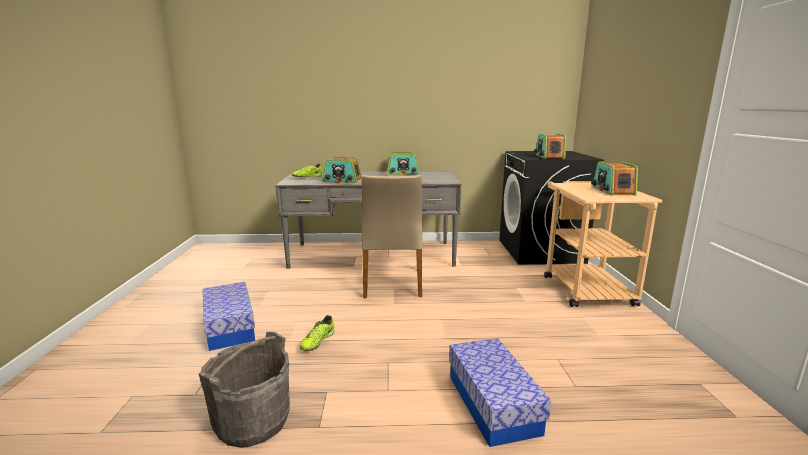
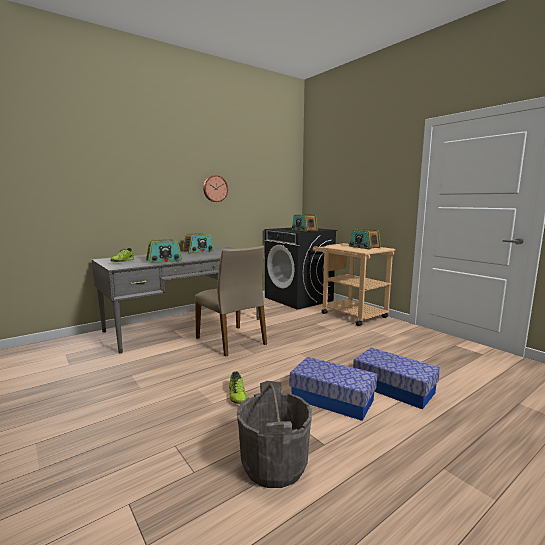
camera: 35 degrees left, 5 degrees down
(230, 327) = (139, 413): storage box -> storage box (332, 399)
(436, 97) = (215, 188): none -> wall clock

